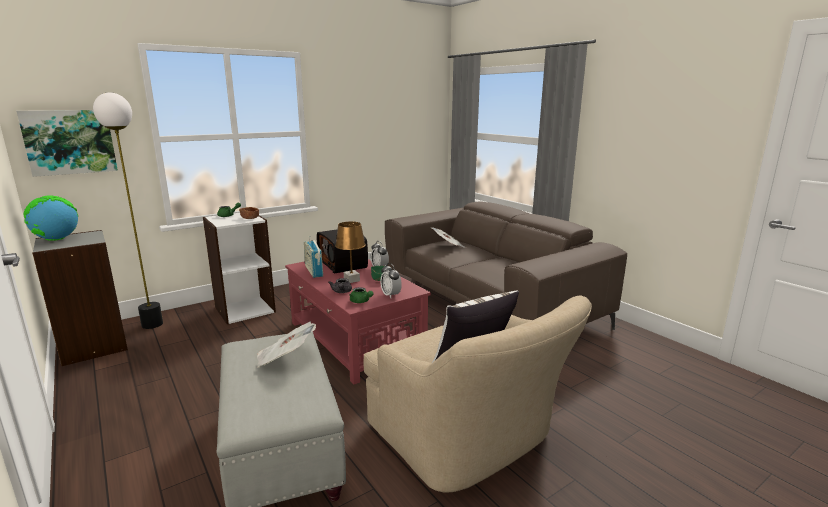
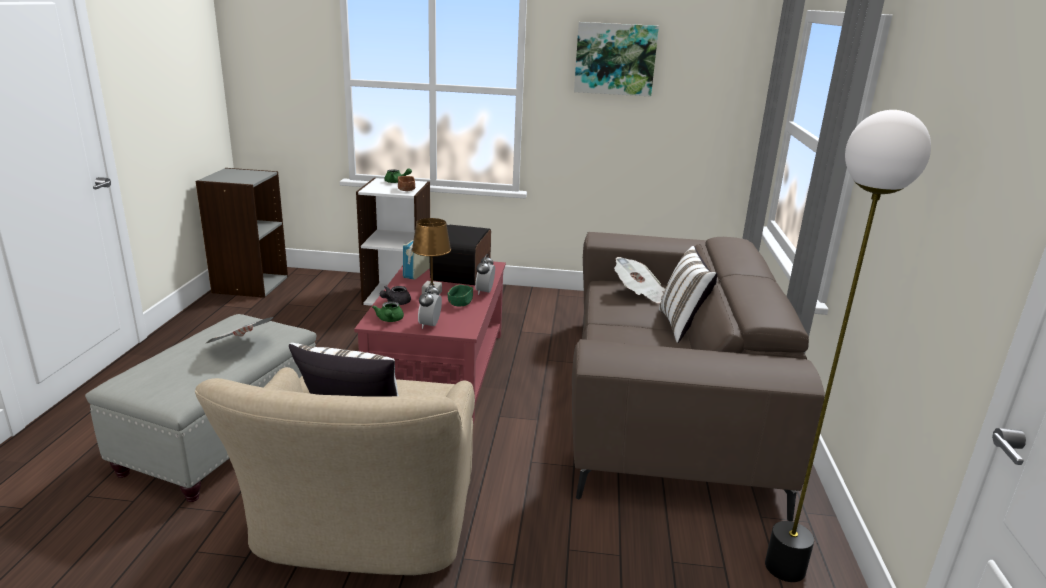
camera: 40 degrees right, 5 degrees up
(56, 239) = (232, 172): globe -> none
(70, 142) = (270, 77): picture -> picture (615, 59)
(152, 324) = (311, 281): floor lamp -> floor lamp (785, 568)
(494, 254) = (682, 326): none -> white pillow

